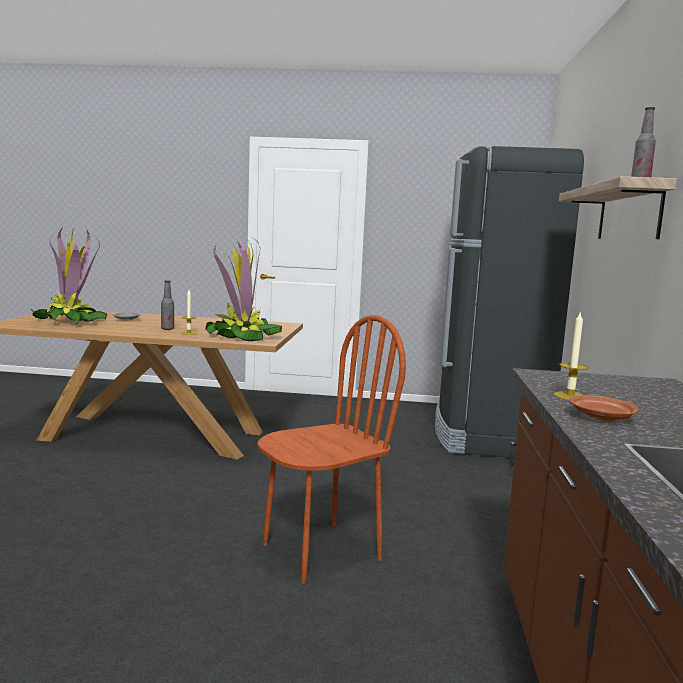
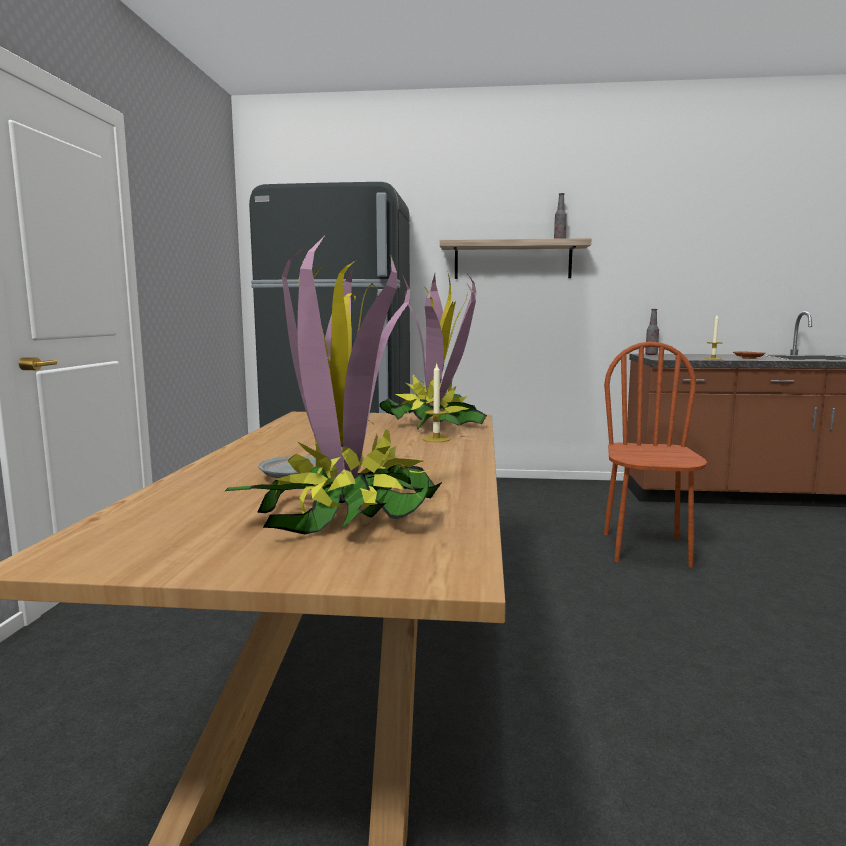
camera: 90 degrees left, 0 degrees up
(167, 329) = (402, 449): bottle -> bottle (651, 354)
(321, 551) = (646, 549): brown chair -> brown chair turned 45 degrees clockwise

